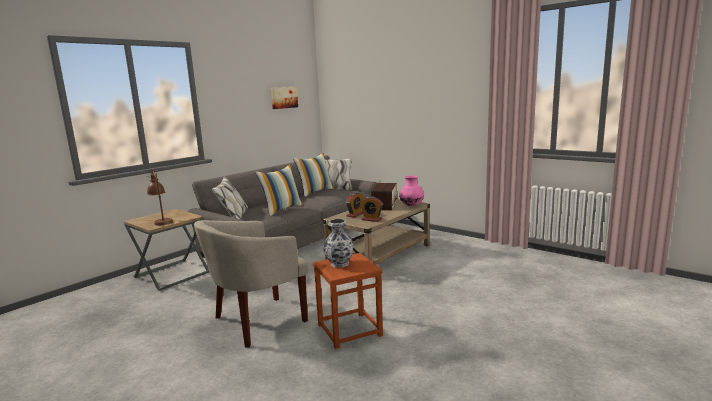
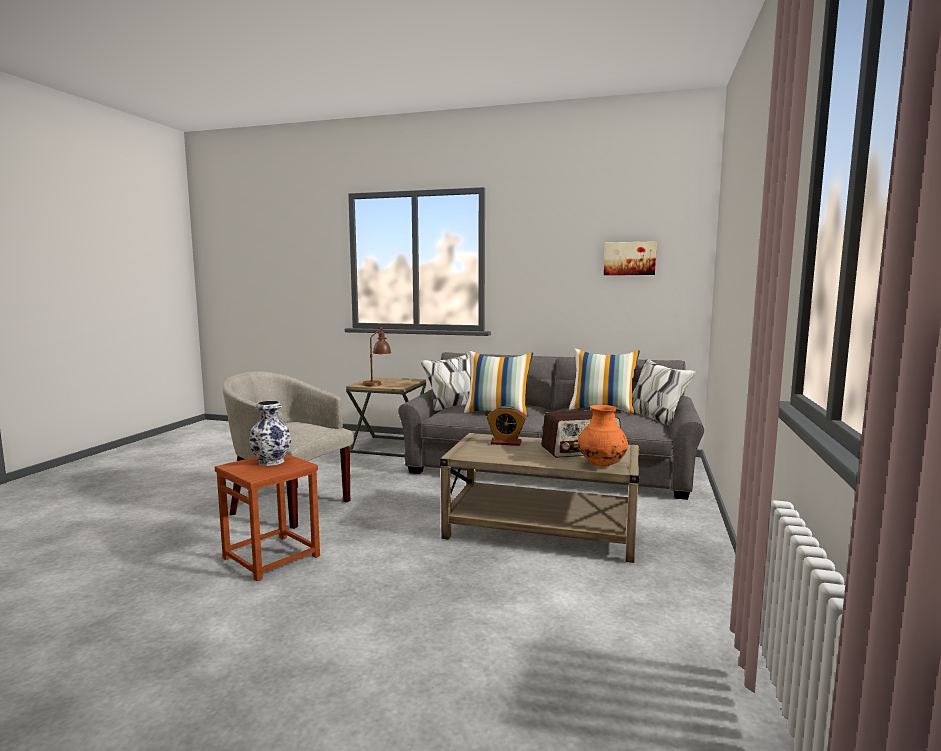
camera: 65 degrees right, 5 degrees down
(371, 219) = (489, 453): alarm clock -> none
(411, 205) = (602, 465): pink vase -> orange vase

